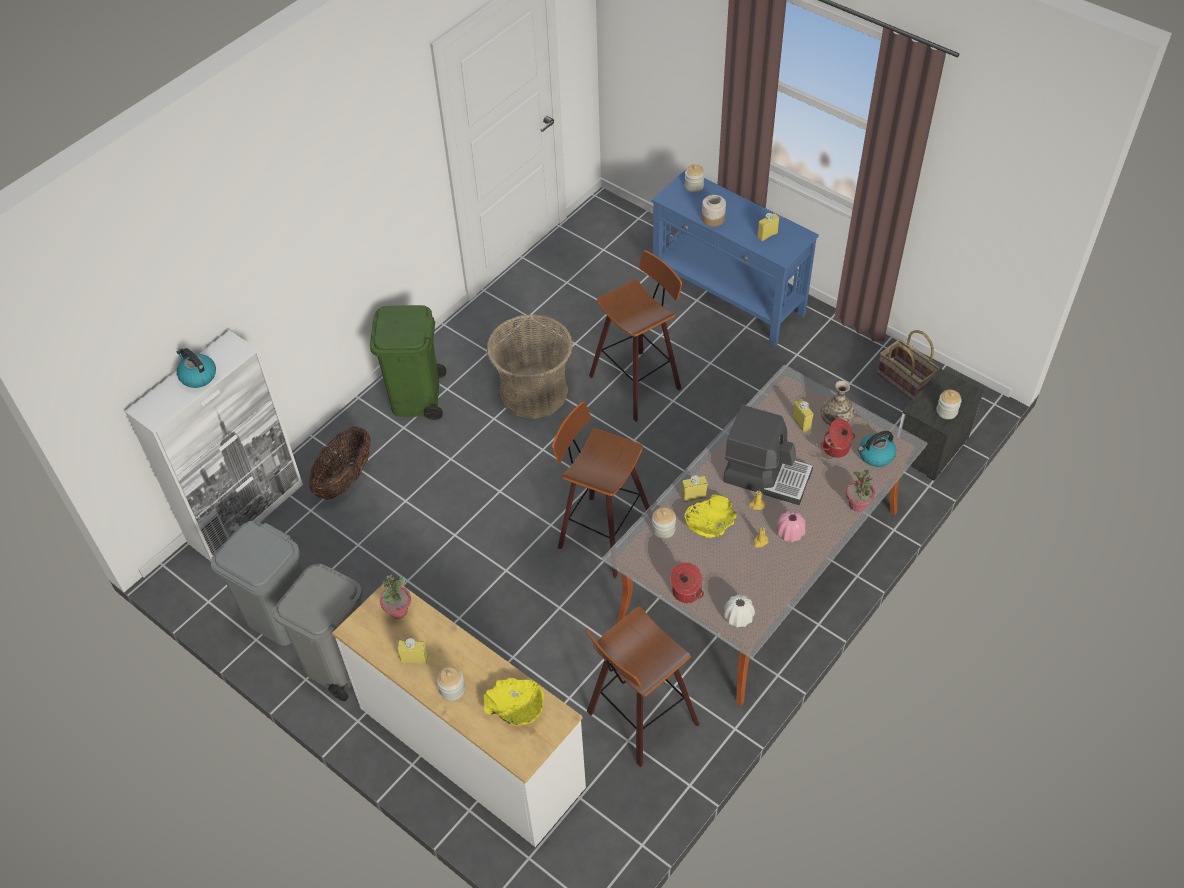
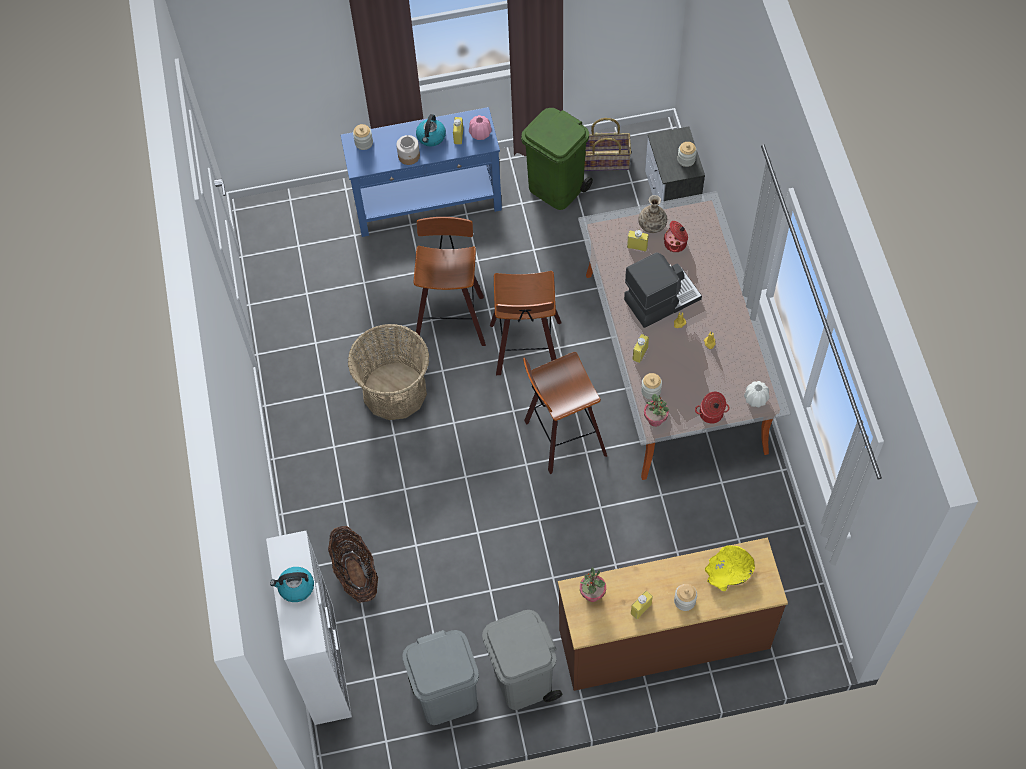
camera: 50 degrees left, 10 degrees up
(416, 398) = (323, 473): green trash can -> green trash can (556, 188)
(470, 748) = (664, 640): white dresser -> brown dresser
(638, 718) = (727, 520): stool -> stool (527, 350)
(709, 522) = (669, 360): yellow bowl -> none
(790, 533) = (718, 321): pink vase -> pink vase (480, 133)
(857, 505) = (730, 267): potted plant -> potted plant (655, 420)
(875, 455) = (701, 227): kettle -> kettle (431, 137)

